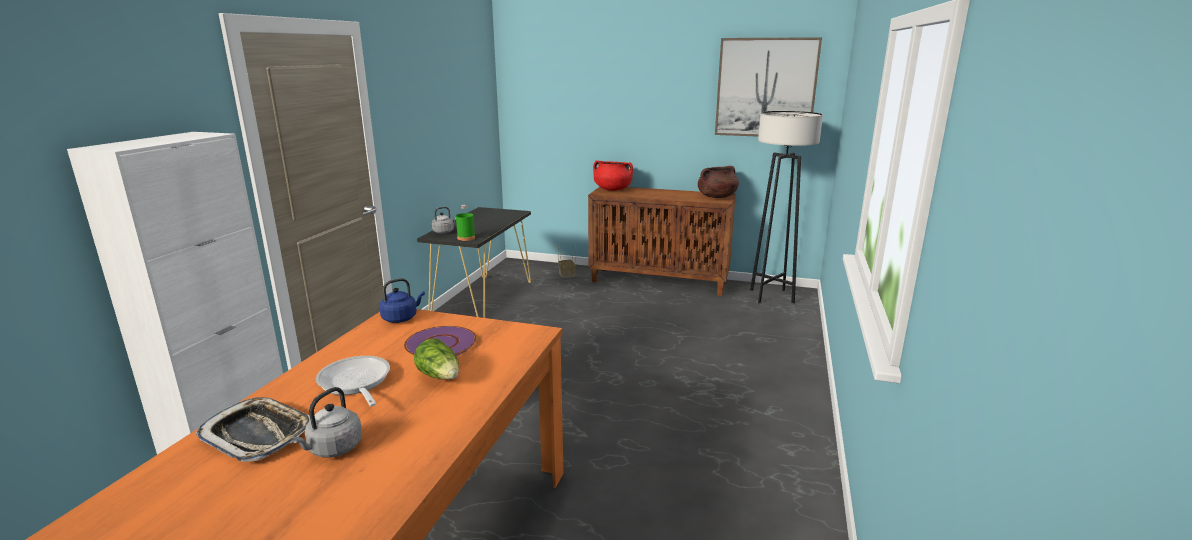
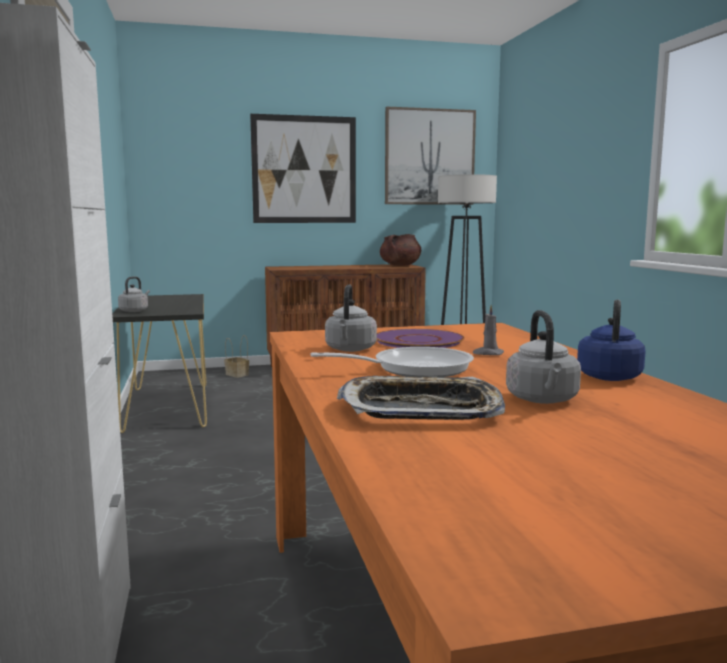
camera: 30 degrees left, 10 degrees down
(355, 383) = (413, 369): frying pan -> frying pan turned 135 degrees clockwise
(377, 345) = (350, 350): none -> grey kettle
(401, 318) = (316, 335): blue kettle -> blue kettle (609, 376)
(440, 376) = (488, 353): lettuce -> grey candle
(466, 238) = (177, 312): green bottle -> none
(612, 189) = (286, 267): red cooking pot -> none
(639, 100) = (304, 170): none -> picture

